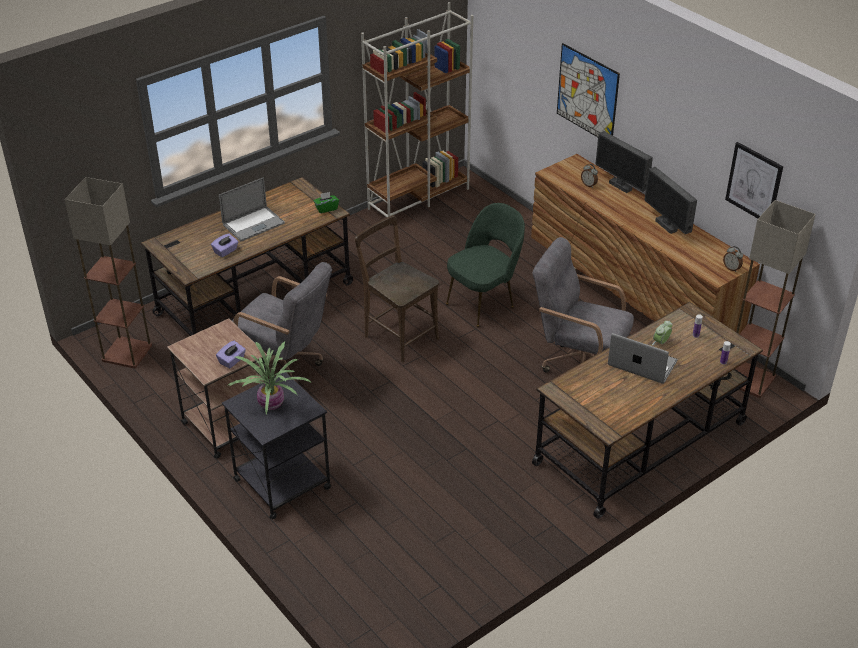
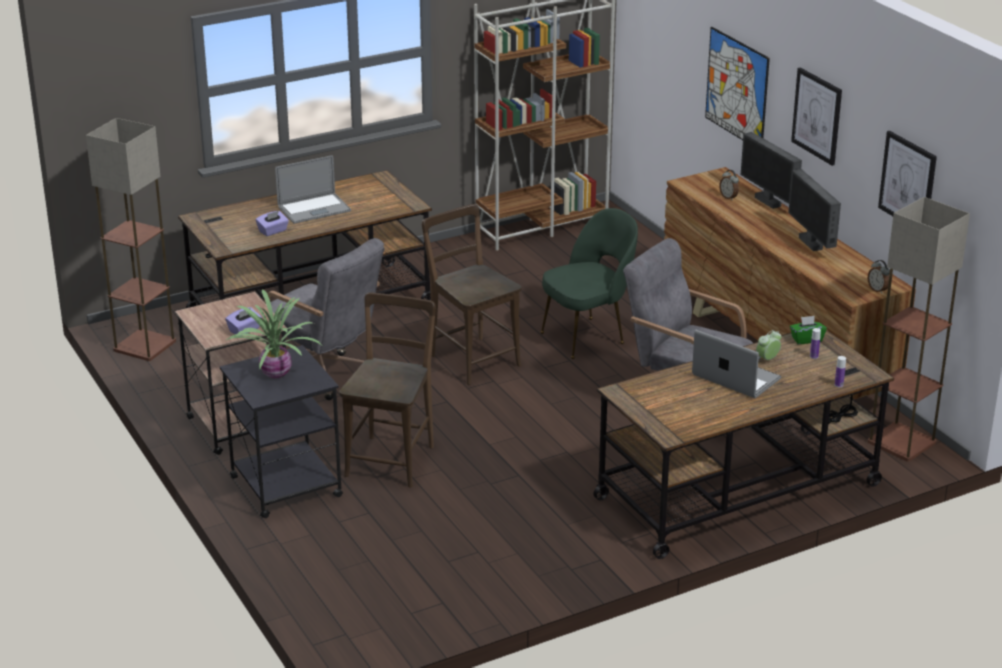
camera: 10 degrees right, 10 degrees down
(326, 208) = (405, 201): green tissue box -> green tissue box (806, 339)
(361, 444) = (392, 458): none -> brown chair
(666, 123) = (817, 116): none -> picture

